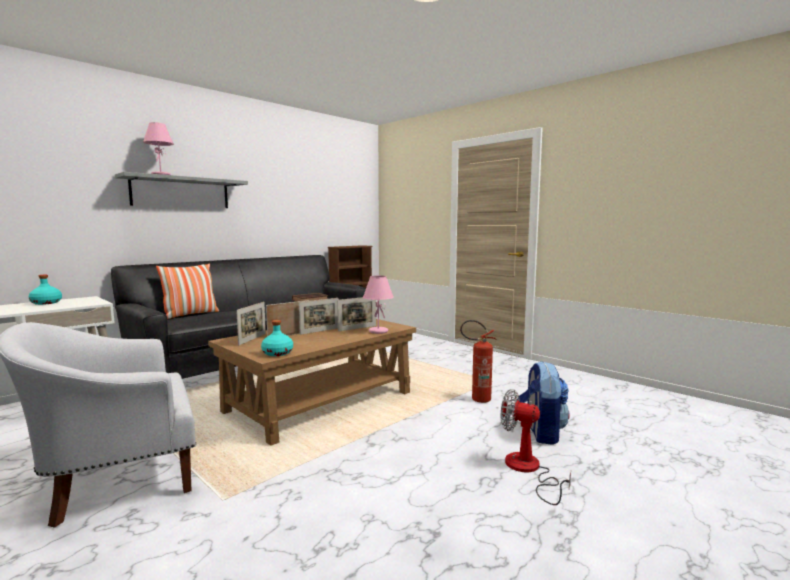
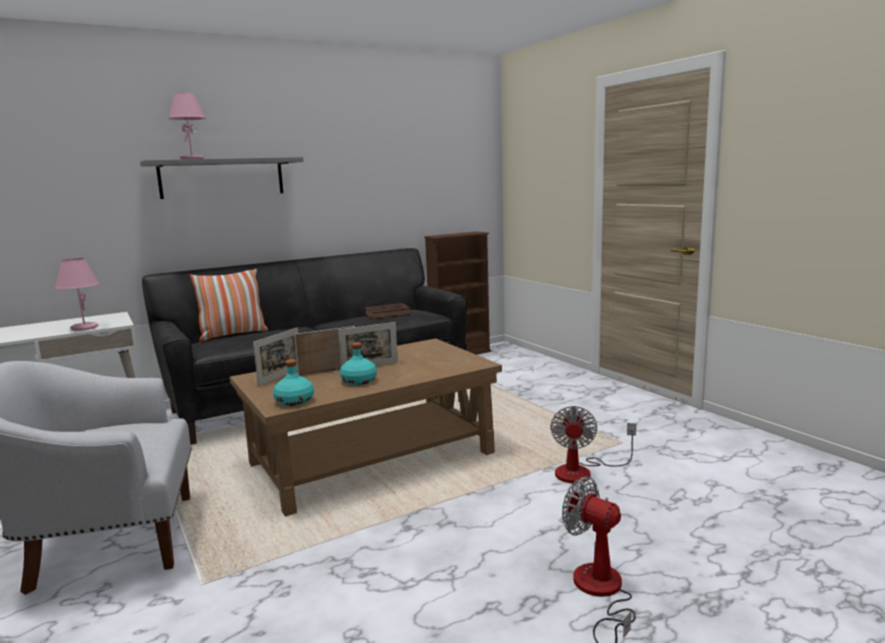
camera: 15 degrees right, 5 degrees up
(45, 303) = (68, 322): turquoise bottle -> turquoise bottle (358, 381)
(357, 328) = (421, 364): picture frame -> none
(377, 331) = (444, 370): pink table lamp -> pink table lamp (84, 328)
(476, 399) = (583, 471): fire extinguisher -> fan
(540, 432) = (651, 534): backpack -> none

